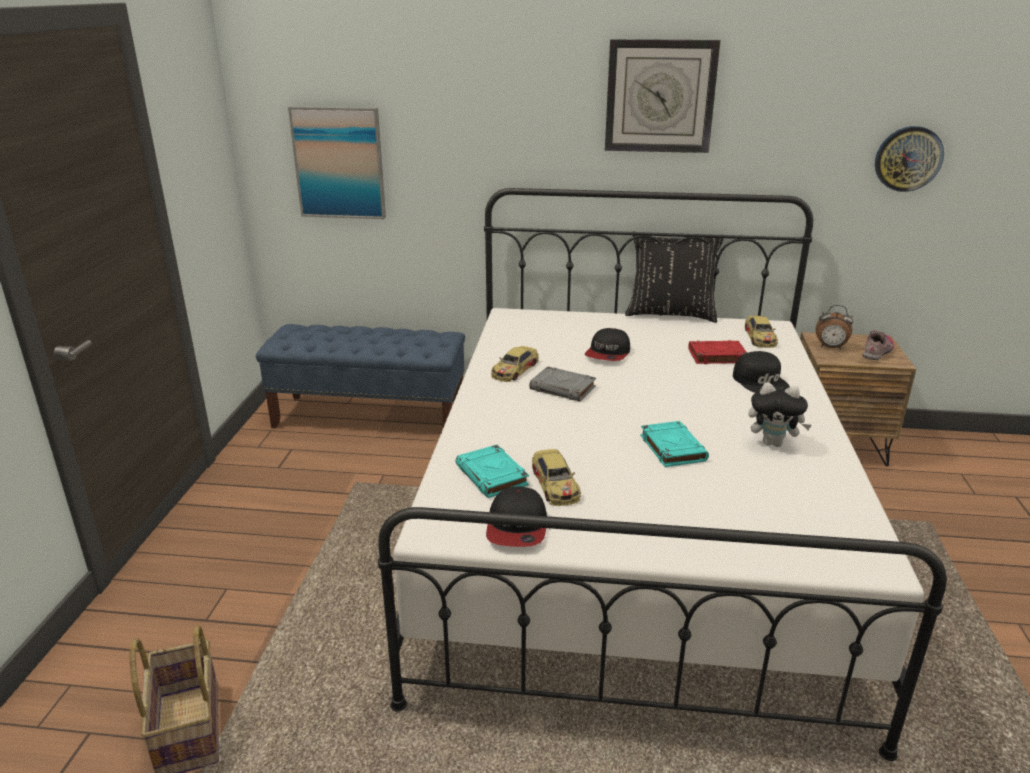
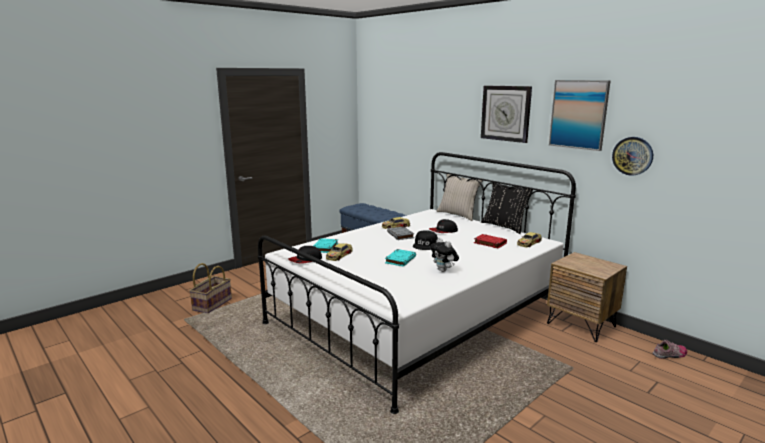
camera: 40 degrees right, 10 degrees down
(339, 163) = (387, 135): picture -> picture (578, 114)
(561, 309) = (458, 215): none -> beige pillow
(761, 381) = (489, 255): black cap -> black cap (425, 245)
(830, 347) = (574, 260): alarm clock -> none
(877, 351) = (599, 268): shoe -> shoe (670, 354)

